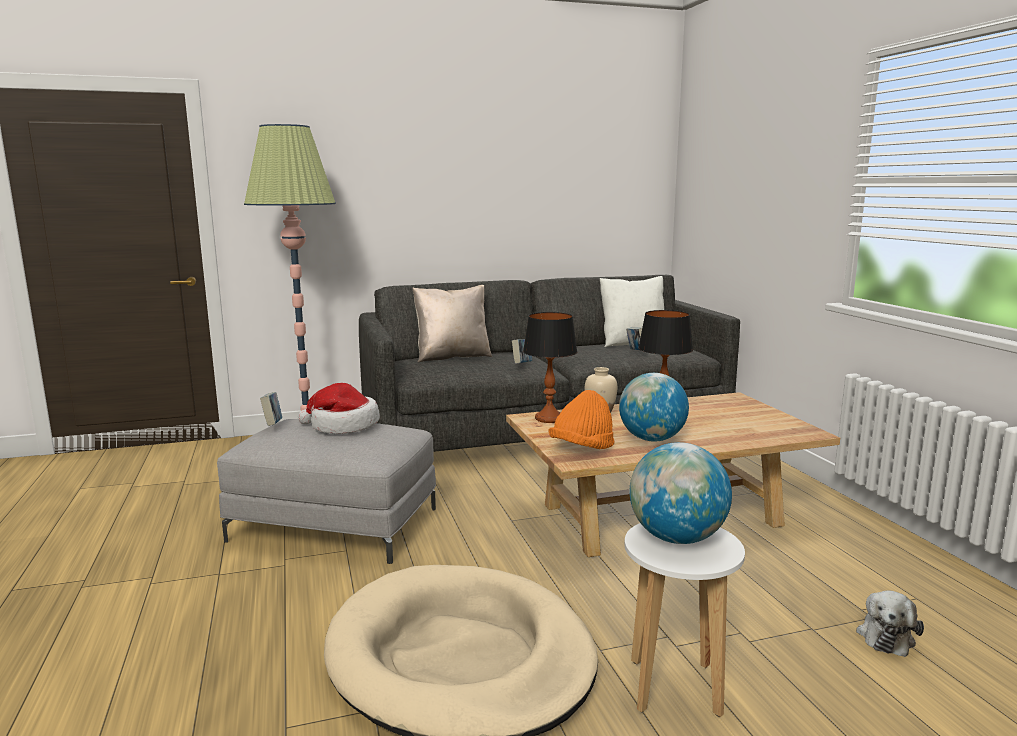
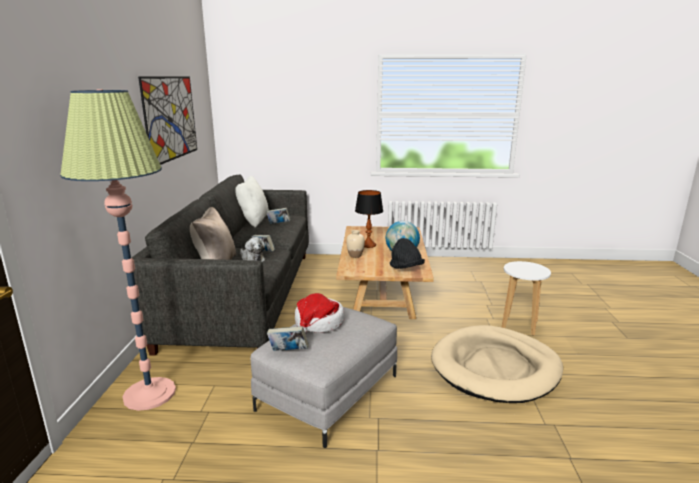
camera: 70 degrees left, 5 degrees up
(530, 176) = (171, 118): none -> picture
(548, 418) = (353, 267): table lamp -> none
(582, 448) = (406, 268): orange hat -> black hat
(677, 538) = (523, 269): globe -> none
(886, 636) = (493, 283): plush toy -> plush toy (252, 259)

